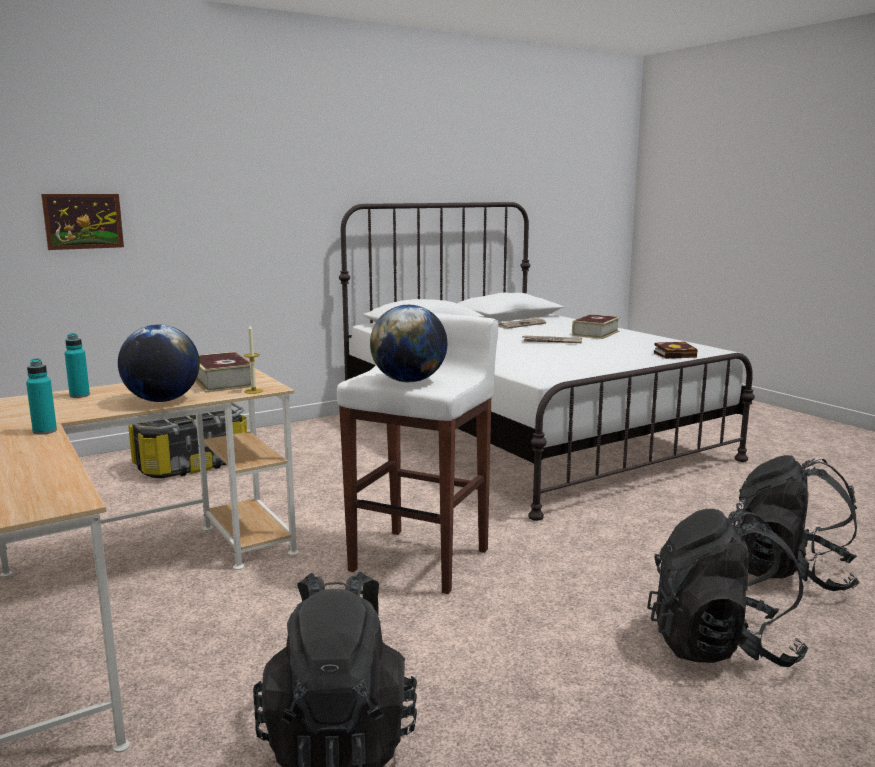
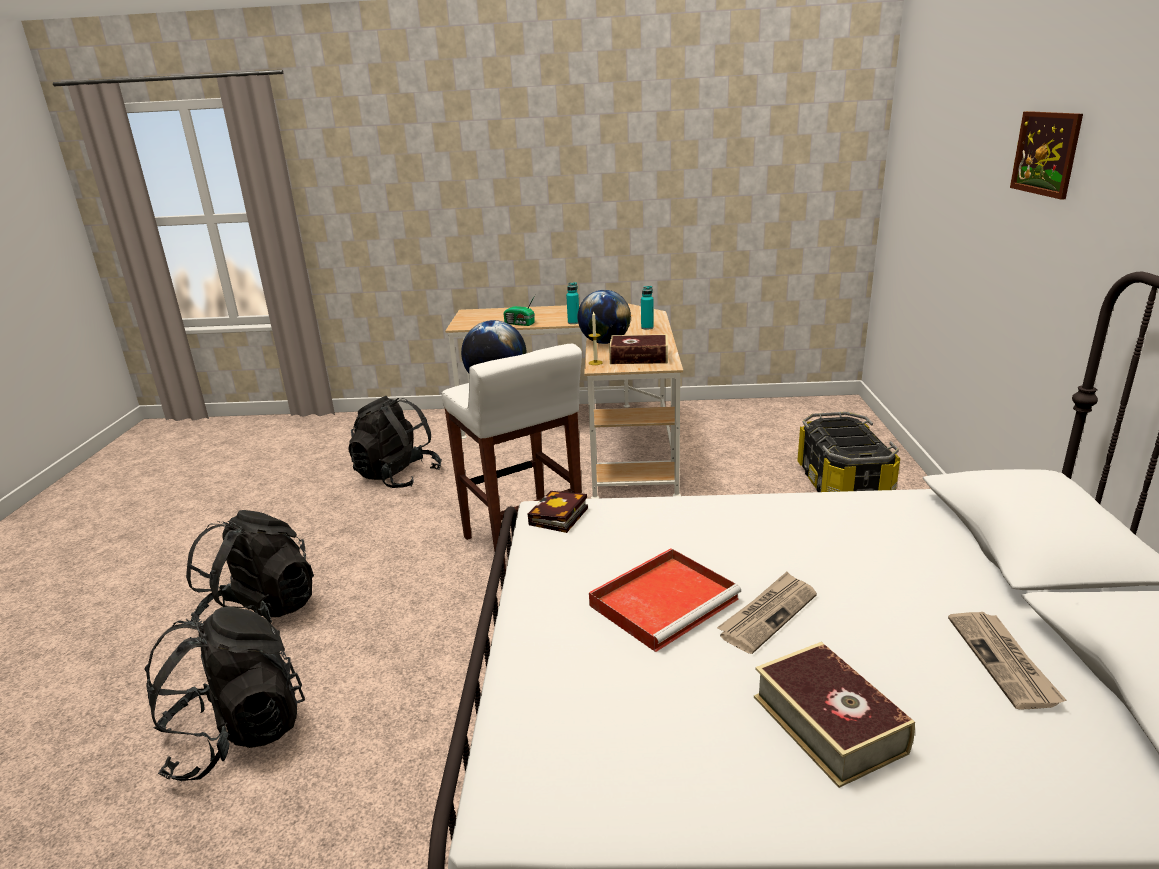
camera: 125 degrees right, 10 degrees up
(52, 460) = (520, 324): none -> radio
(83, 221) = (942, 216): picture -> picture (1045, 153)
(574, 351) = (665, 600): none -> red tray
(676, 355) = (527, 703): book -> book (558, 518)

